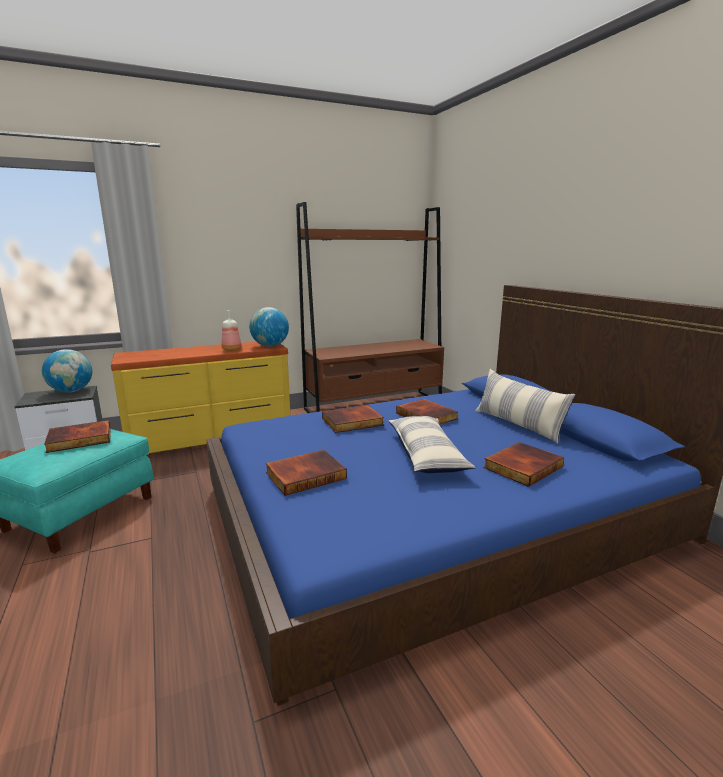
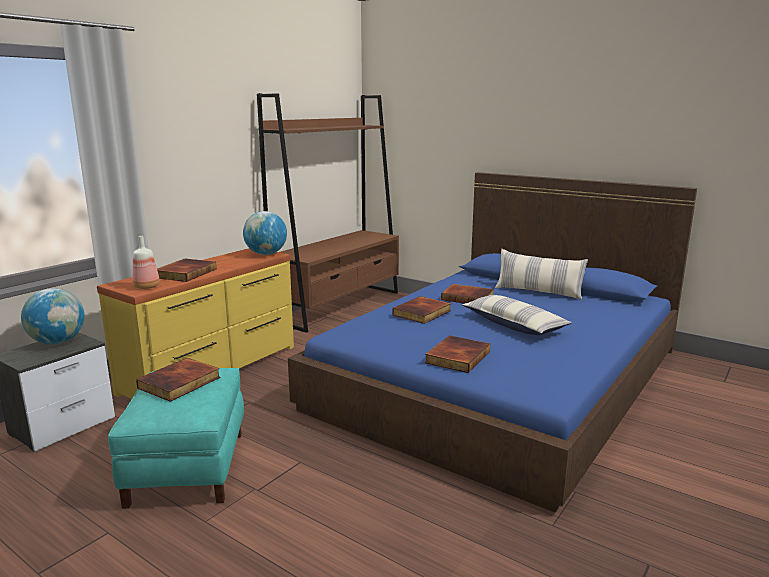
camera: 30 degrees left, 0 degrees up
(231, 349) = (234, 263): bottle -> bottle (146, 287)
(522, 466) = (582, 318): book -> book (185, 273)

